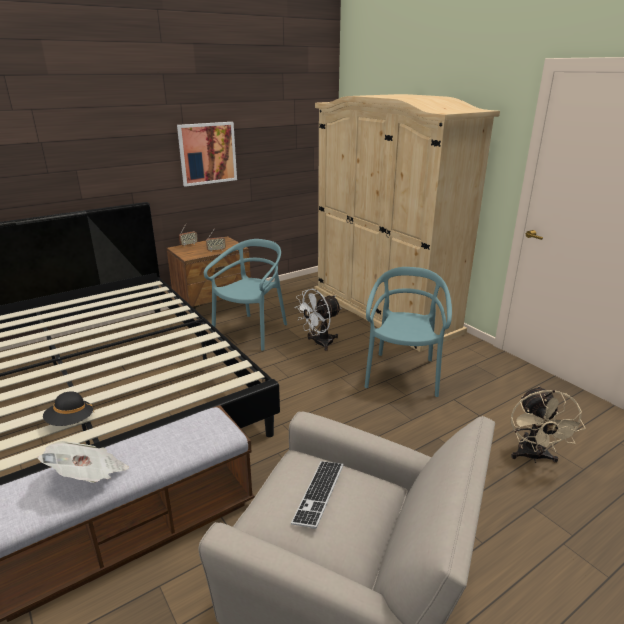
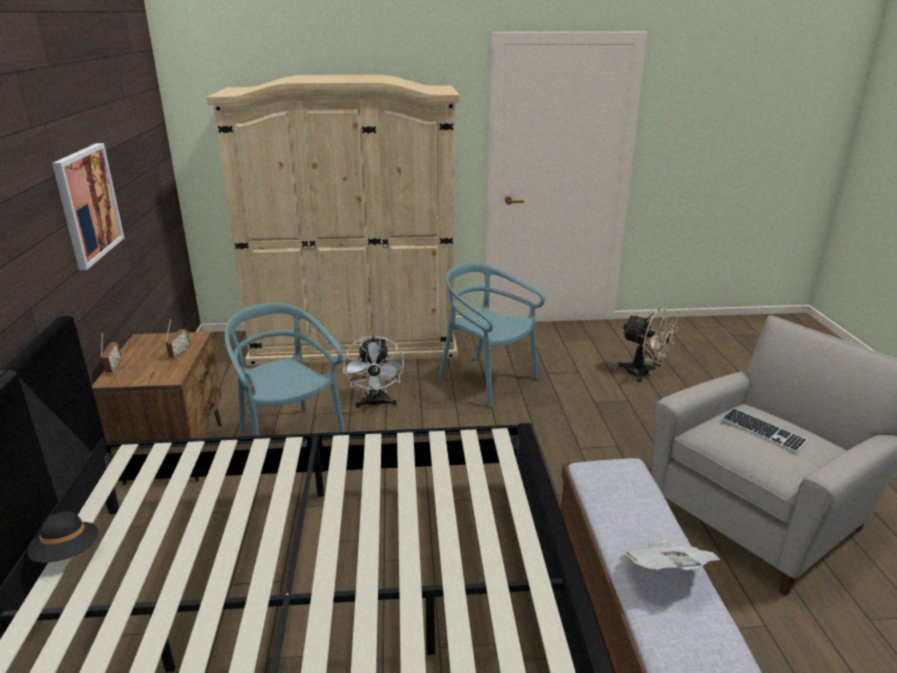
camera: 60 degrees left, 0 degrees up
(70, 421) = (500, 596): black hat -> black hat (68, 553)

